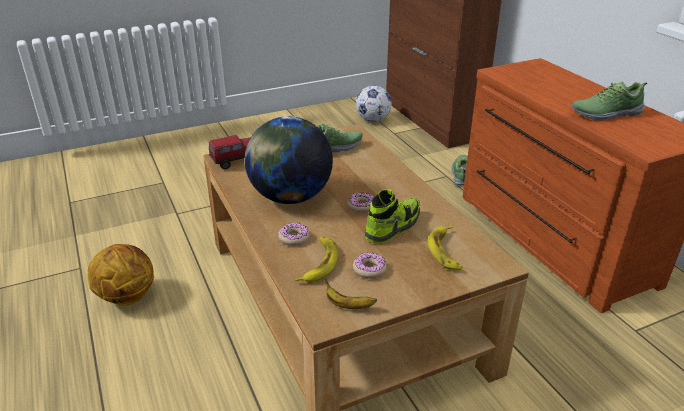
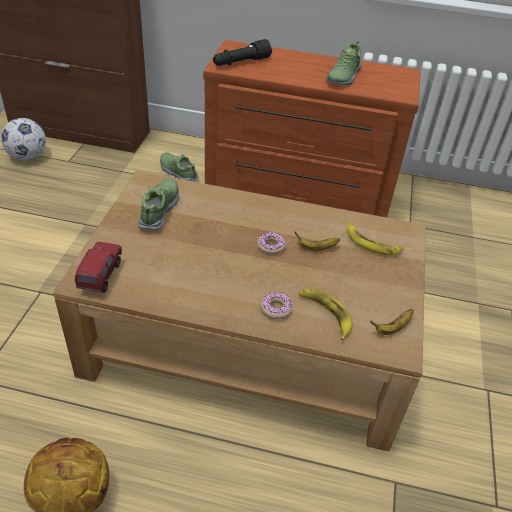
camera: 55 degrees left, 10 degrees up
(290, 197) = (210, 277): globe -> none
(369, 269) = (359, 292): donut -> none
(392, 227) = (316, 248): shoe -> banana
(520, 74) = (241, 63): none -> black flashlight

